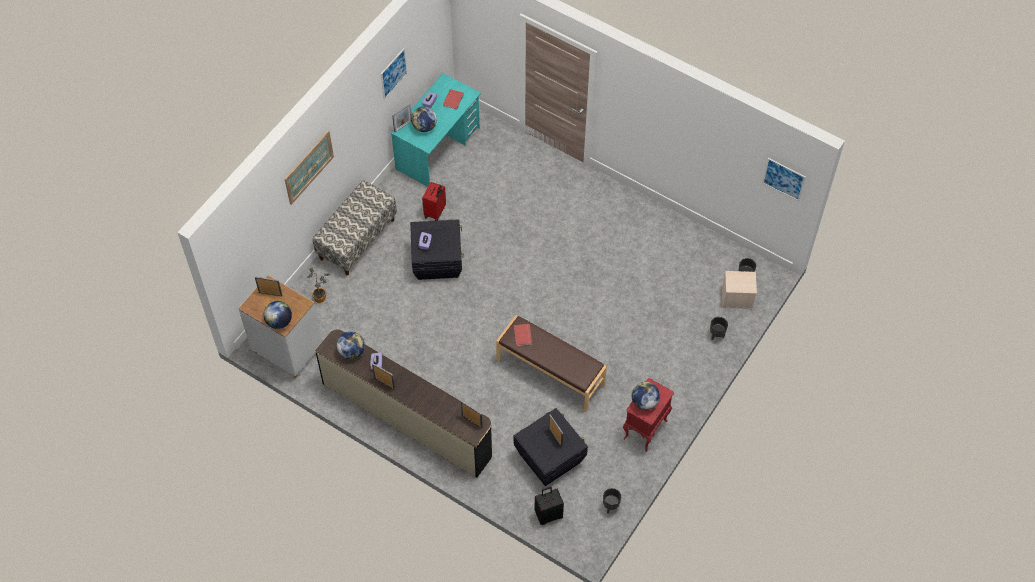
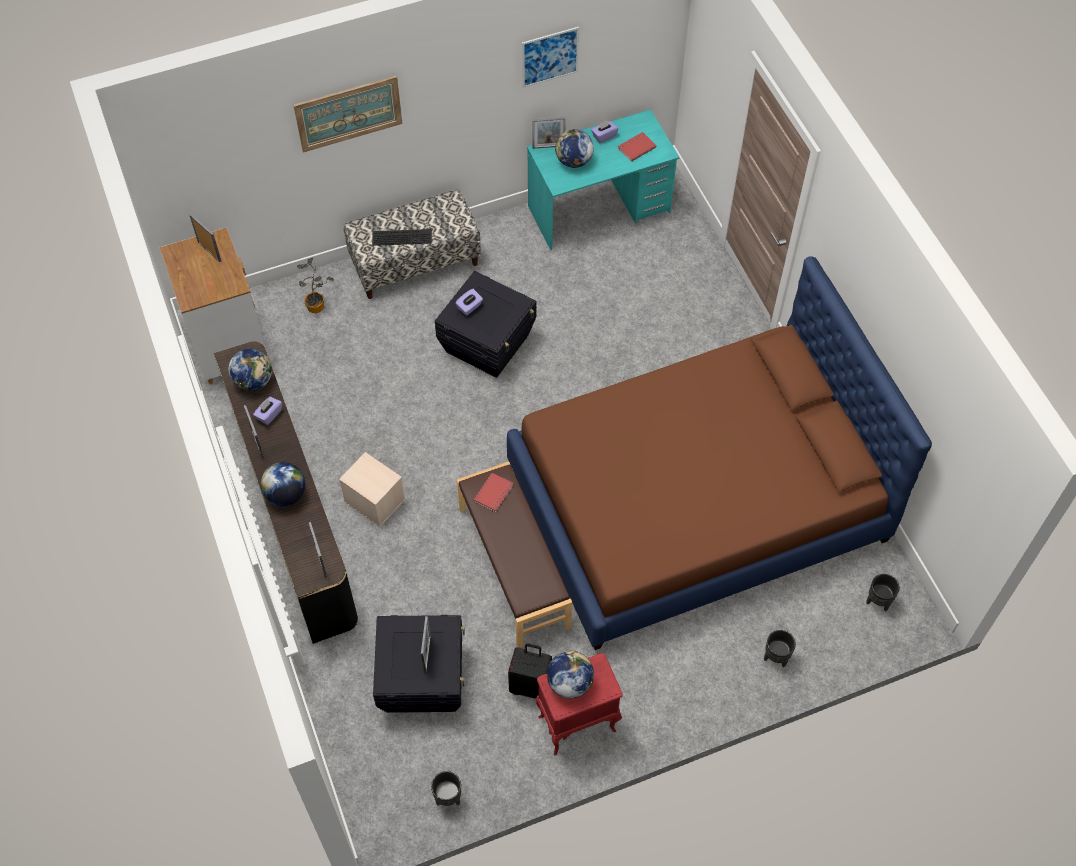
camera: 35 degrees right, 0 degrees up
(279, 322) = (190, 290): globe -> globe (286, 495)
(354, 225) = (402, 236): none -> keyboard
(435, 212) = (533, 283): red suitcase -> none
(548, 514) = (360, 753): black suitcase -> black suitcase (531, 686)
(617, 280) = (697, 501): none -> brown bed
(736, 297) = (844, 623): beige storage box -> beige storage box (373, 500)
(784, 179) = (984, 483): picture -> none

